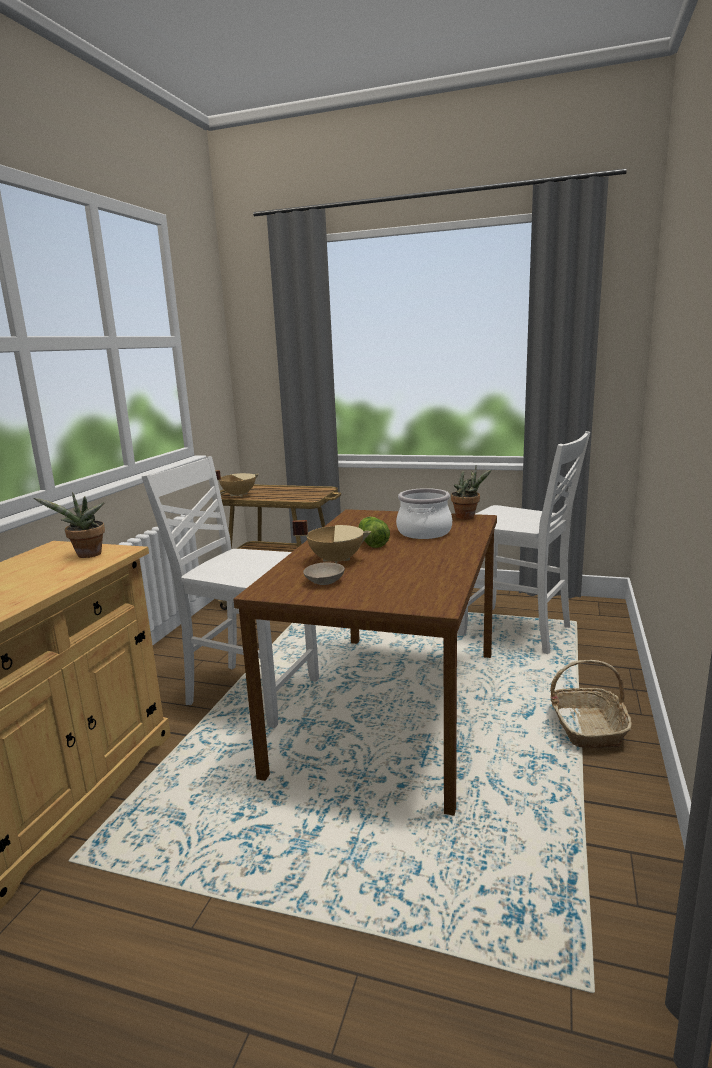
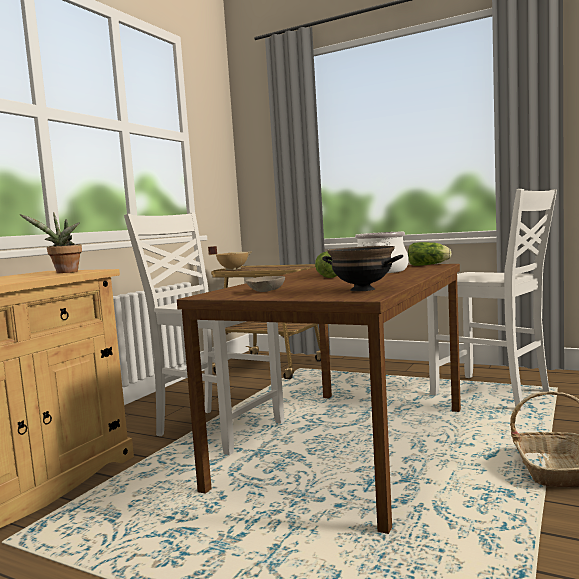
camera: 10 degrees right, 10 degrees down
(336, 560) = (286, 283): beige cooking pot -> none
(427, 585) = (363, 289): none -> black bowl
(468, 517) = (429, 265): potted plant -> lettuce

